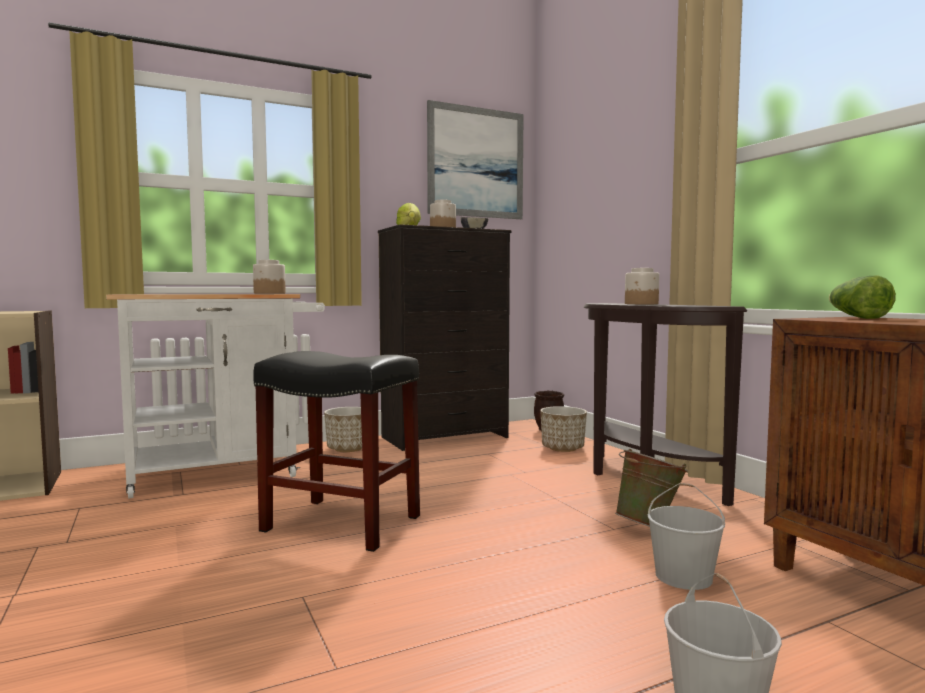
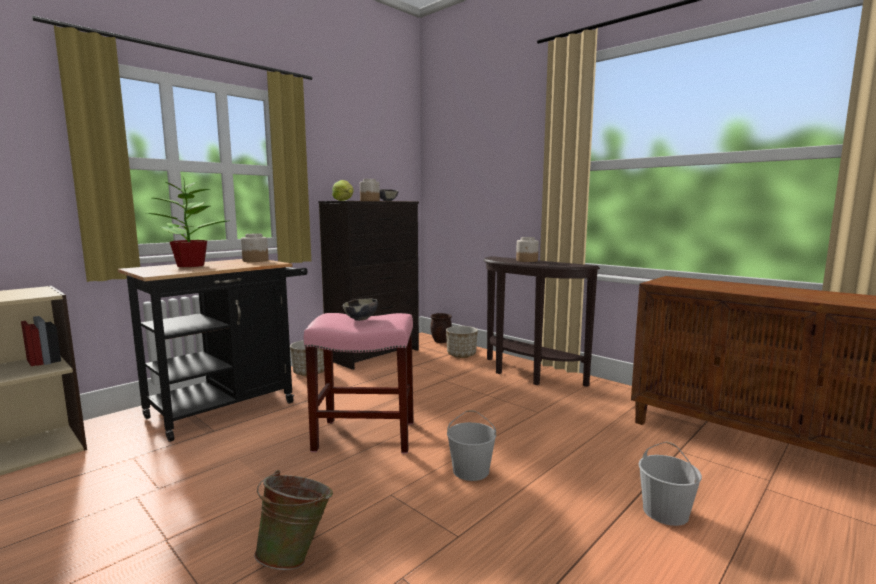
camera: 20 degrees left, 5 degrees up
(187, 293) = (190, 265): none -> potted plant
(225, 473) = (230, 407): white cart -> black cart
(335, 357) = (361, 319): none -> bowl
(343, 523) = (366, 435): black stool -> pink stool
(476, 162) = (382, 146): picture -> none
(649, 526) = (556, 407): green bucket -> green bucket (296, 555)
(682, 576) = (596, 437): white bucket -> white bucket (470, 470)
(856, 318) = (676, 280): lettuce -> none

